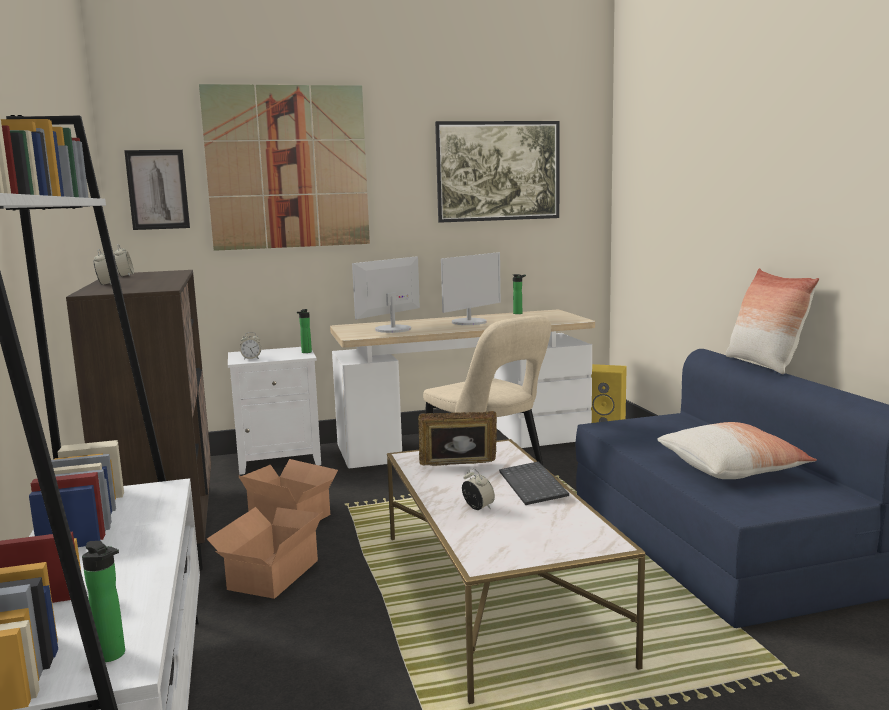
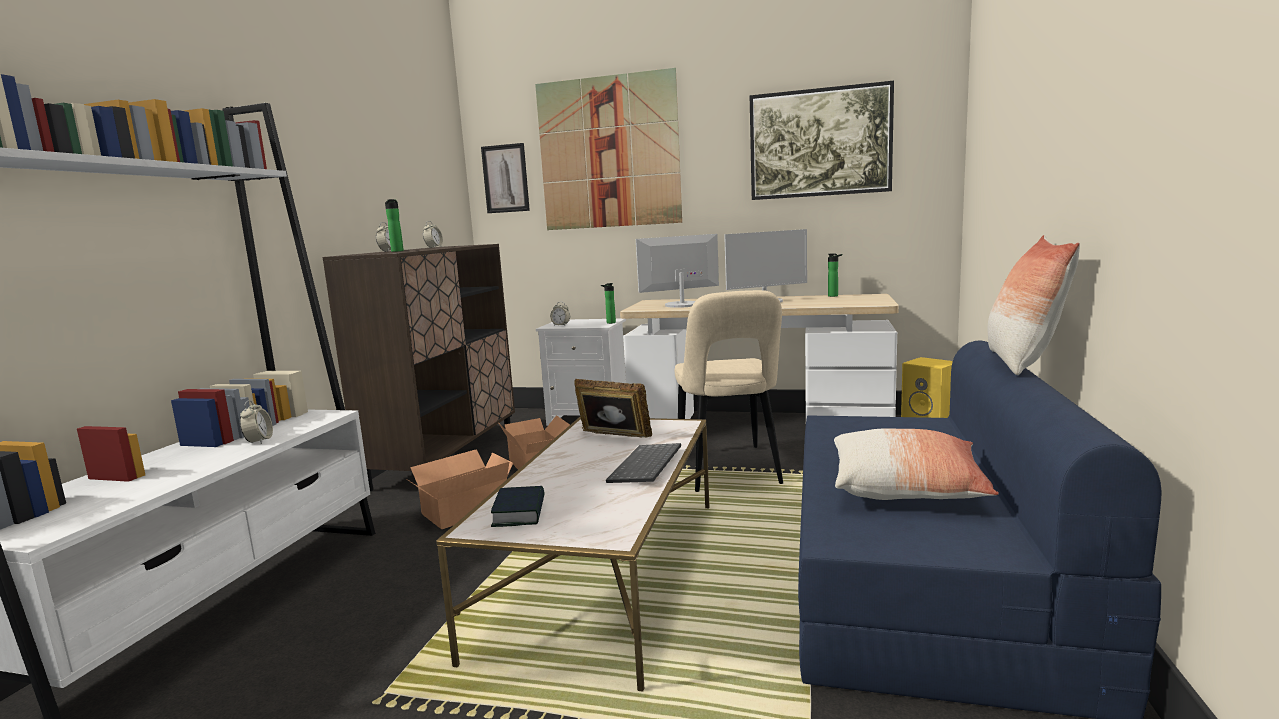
camera: 30 degrees right, 0 degrees up
(113, 656) = (53, 525): bottle -> bottle (397, 251)
(478, 508) = (563, 477): alarm clock -> alarm clock (259, 441)
(497, 543) = (519, 513): none -> book

